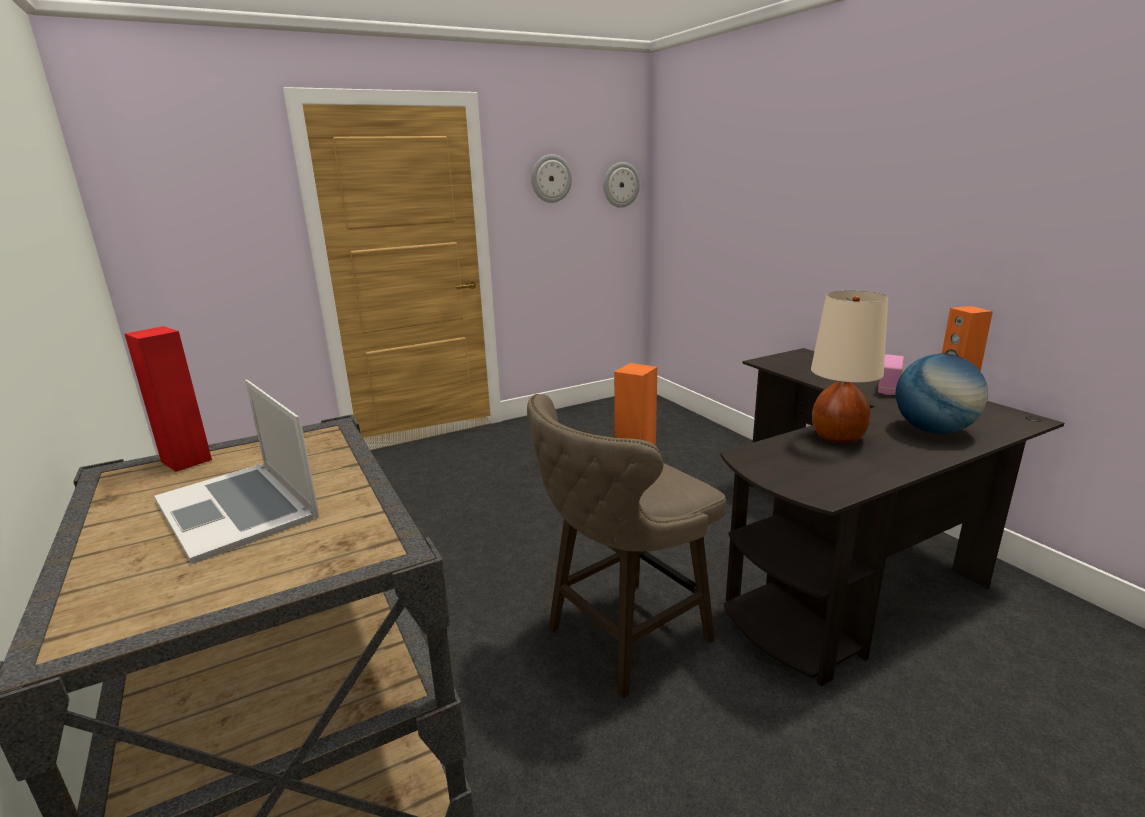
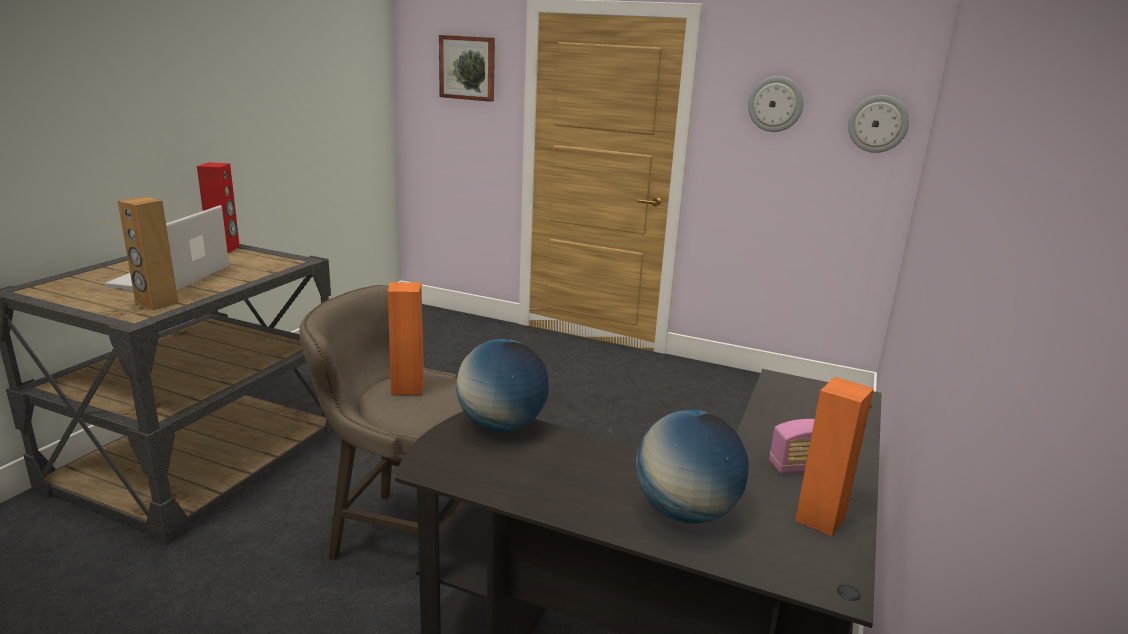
camera: 50 degrees right, 0 degrees up
(213, 177) = (468, 68): none -> picture
(345, 530) = (156, 303): none -> brown speaker
(767, 452) = (501, 425): none -> globe
(838, 437) = (586, 456): beige table lamp -> none

